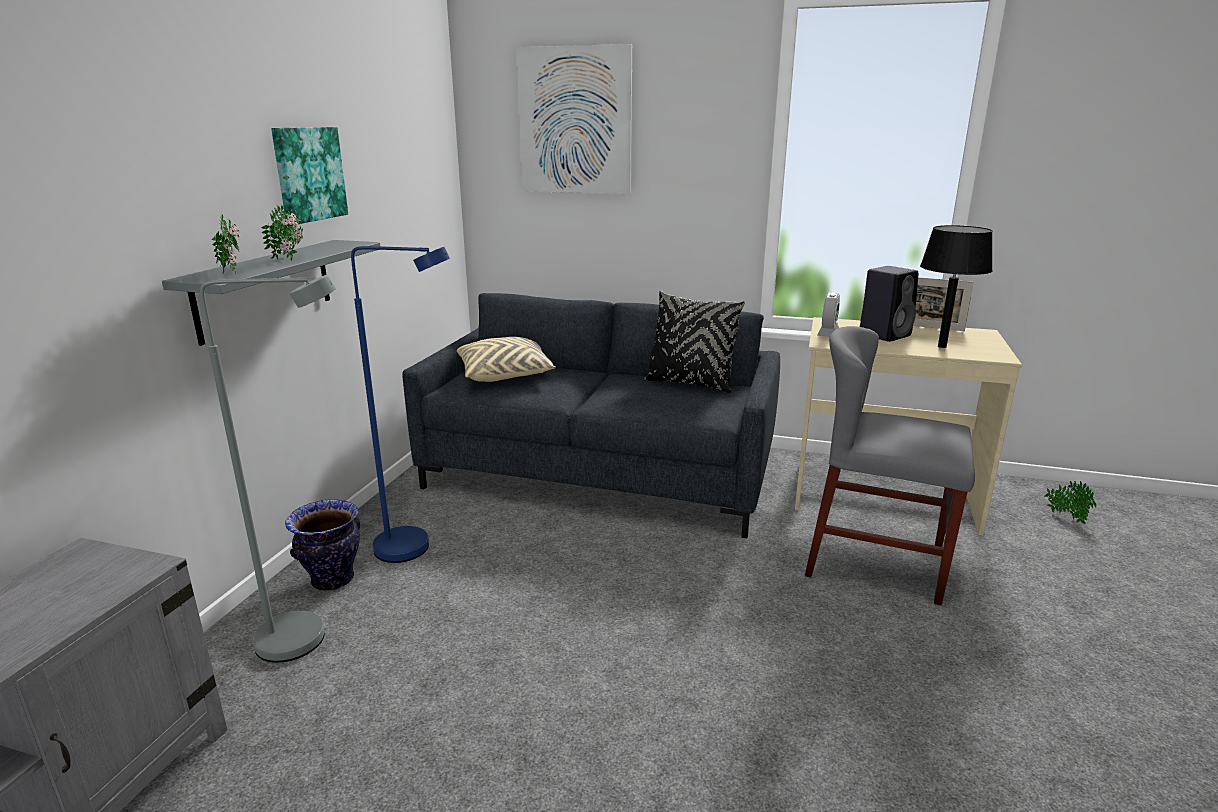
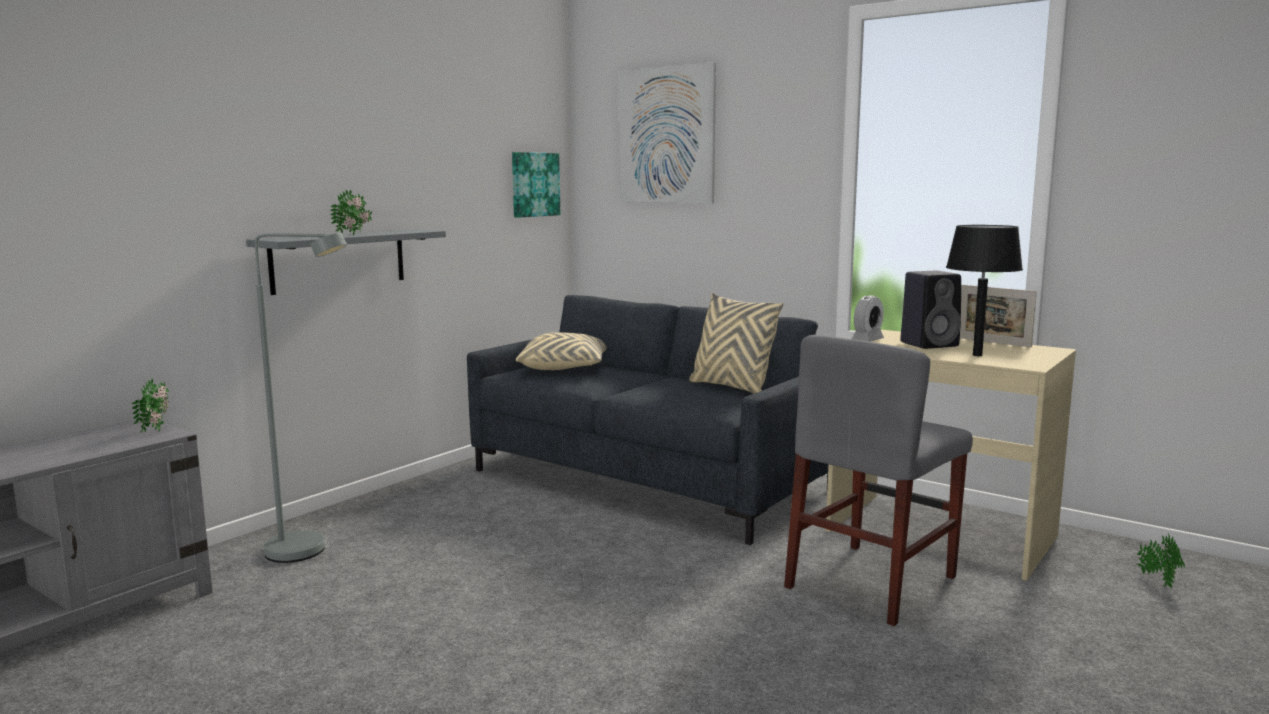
camera: 20 degrees right, 10 degrees down
(231, 273) = (297, 238): potted plant -> potted plant (158, 430)
(308, 174) = (394, 172): picture -> picture (534, 184)
(332, 580) = (355, 520): vase -> none
(416, 549) = (437, 510): blue floor lamp -> none
(690, 383) = (731, 387): black pillow -> beige pillow
(875, 562) = (871, 582): grey chair -> grey chair turned 90 degrees counterclockwise

